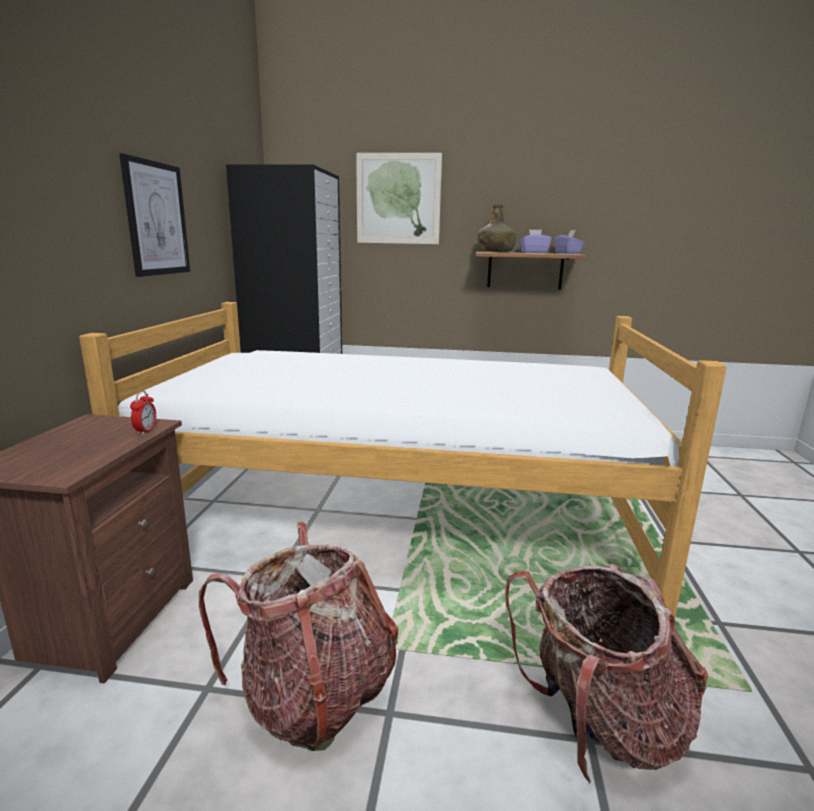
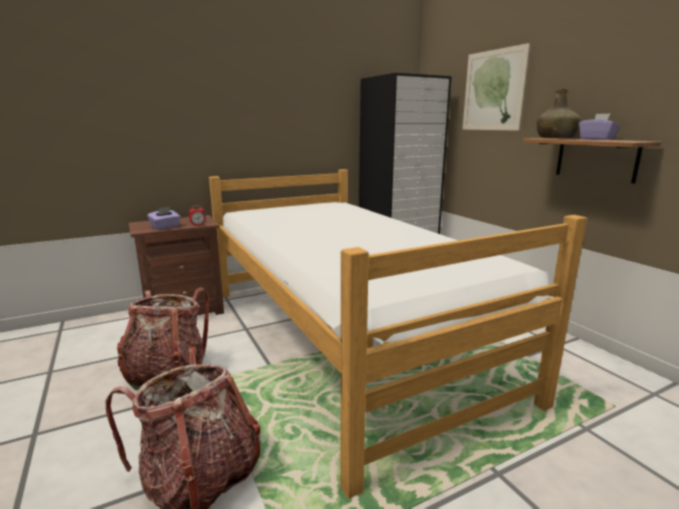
camera: 55 degrees right, 0 degrees up
(156, 219) = (283, 117): picture -> none
(567, 253) = (632, 141): purple tissue box -> purple tissue box (165, 227)

